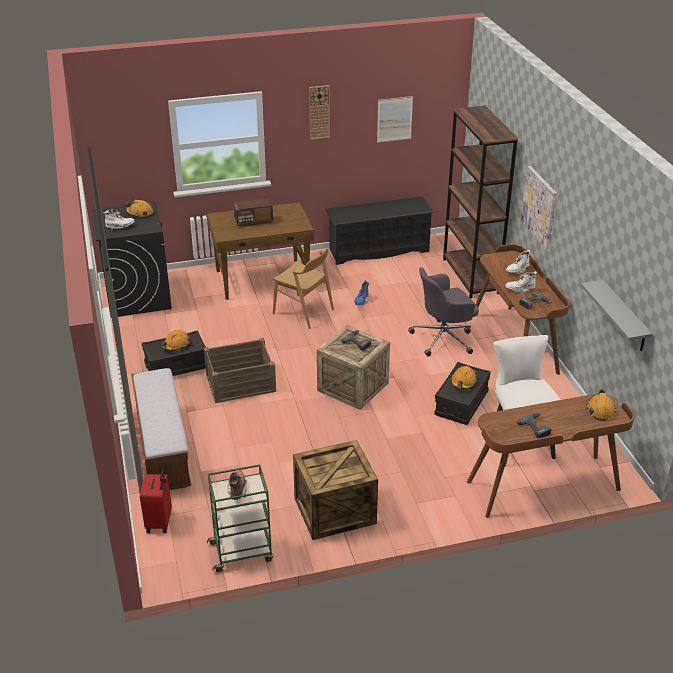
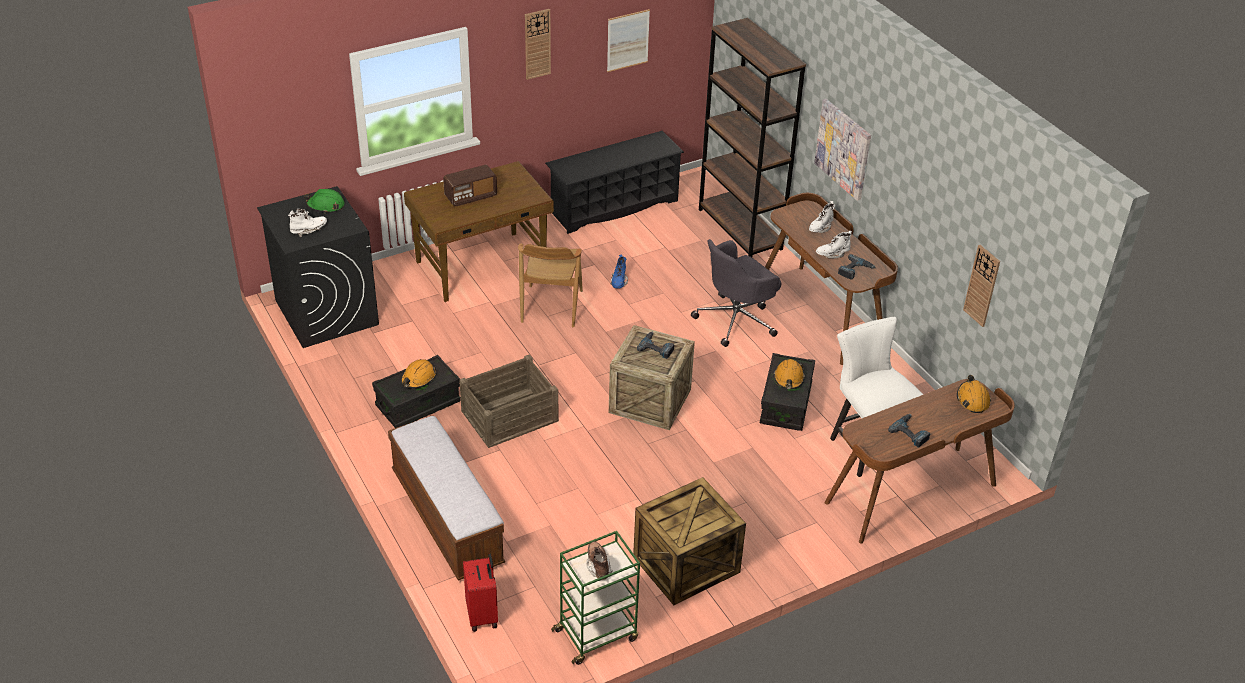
camera: 15 degrees left, 5 degrees up
(140, 213) = (325, 206): orange hard hat -> green hard hat
(303, 312) = (551, 306): brown chair -> brown chair turned 75 degrees clockwise
(624, 317) = (982, 285): grey shelf -> wall clock

